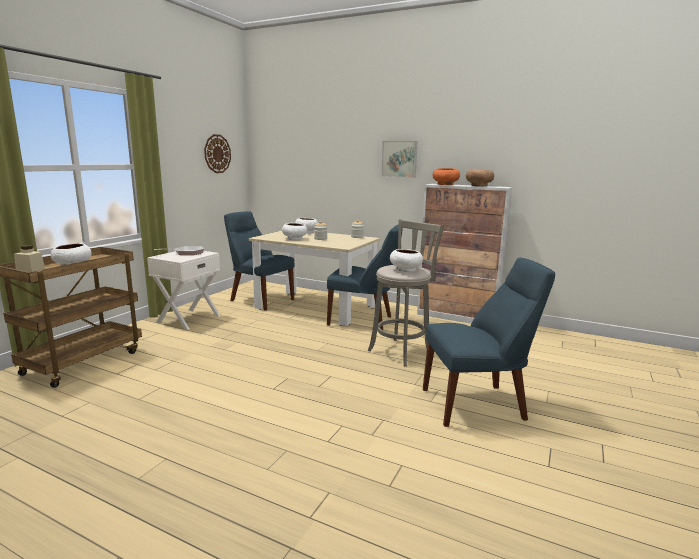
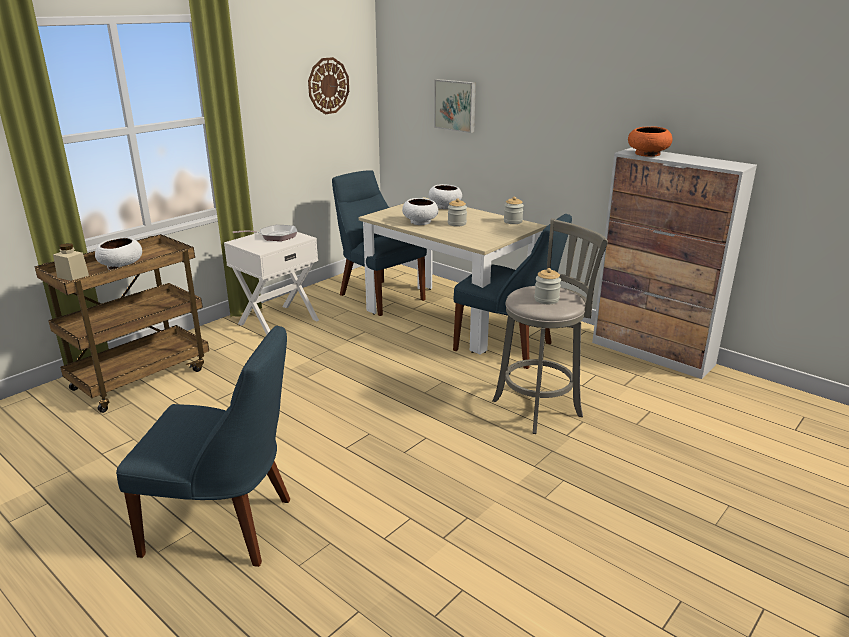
camera: 15 degrees right, 10 degrees up
(399, 159) = (586, 104): picture -> picture (456, 105)
(405, 269) = (546, 300): white bowl -> jar
(477, 404) = (609, 512): blue chair -> blue chair (225, 526)
(479, 186) = (699, 161): brown bowl -> none

